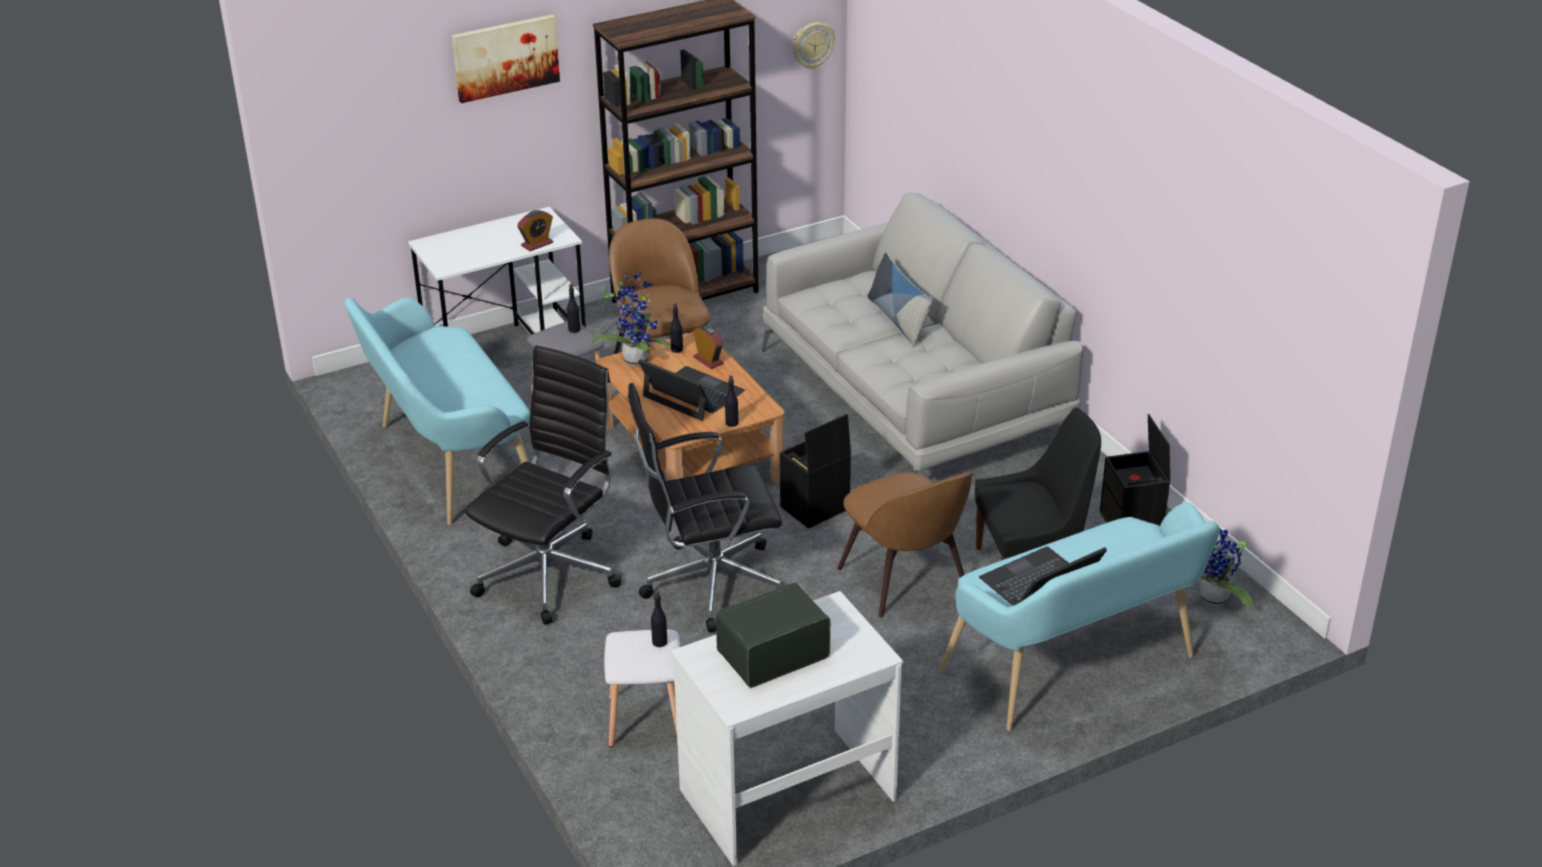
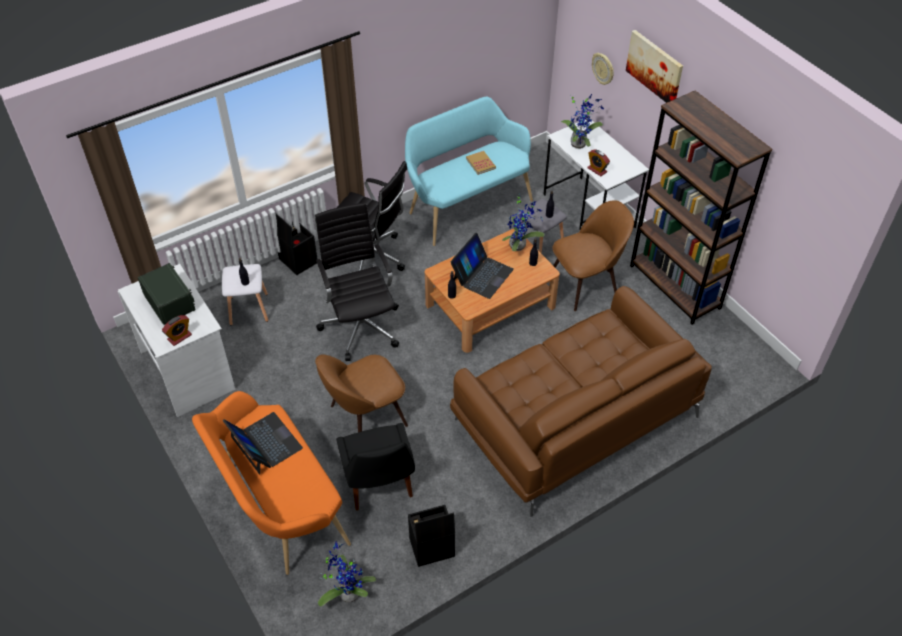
camera: 85 degrees right, 15 degrees up
(448, 367) = (480, 163): none -> book
(468, 253) = (579, 143): none -> potted plant
(708, 360) = (522, 279): alarm clock -> alarm clock (179, 337)
(812, 45) = (819, 237): wall clock -> wall clock (603, 69)
(814, 509) = (436, 369): black storage box -> black storage box (297, 260)
(898, 320) = (584, 372): pillow -> none
(915, 396) = (574, 419): grey sofa -> brown sofa
(1077, 670) = (278, 507): turquoise bench -> orange bench

